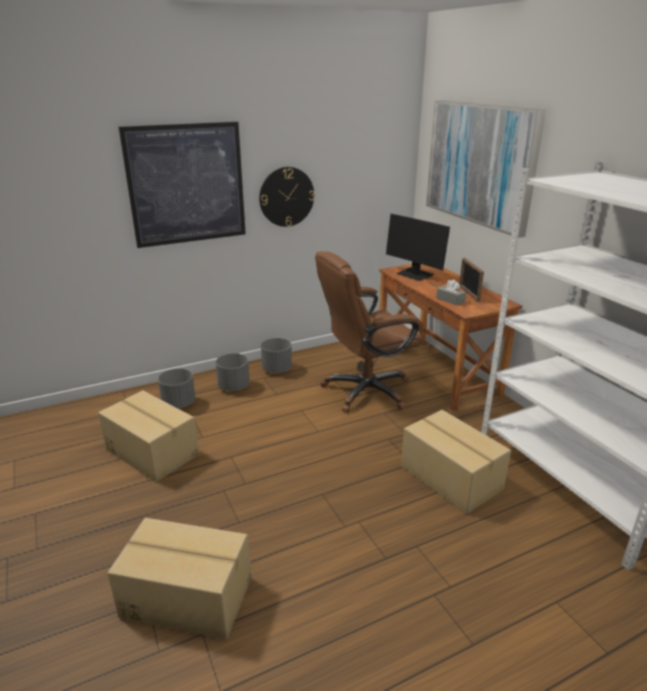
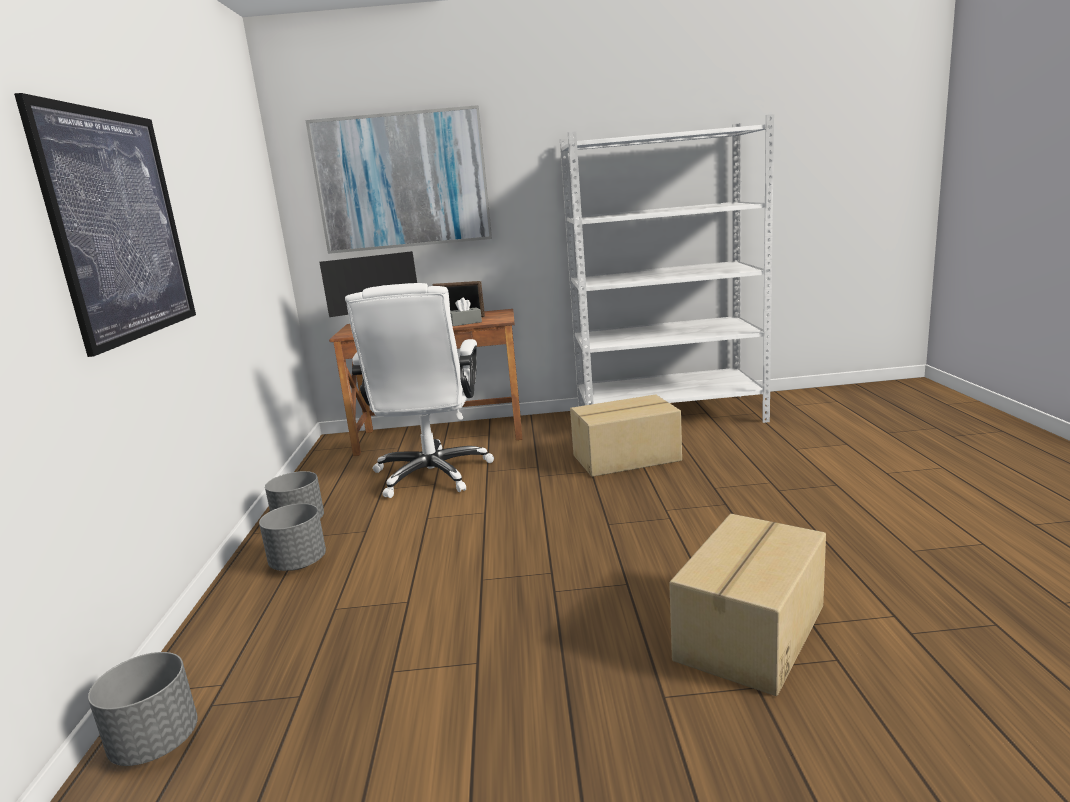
camera: 65 degrees left, 10 degrees down
(153, 451) = (399, 655): cardboard box -> none
(179, 403) = (280, 621): grey planter -> grey planter (155, 743)
(286, 197) = (211, 252): wall clock -> none
(367, 390) = (432, 473): brown office chair -> white office chair

